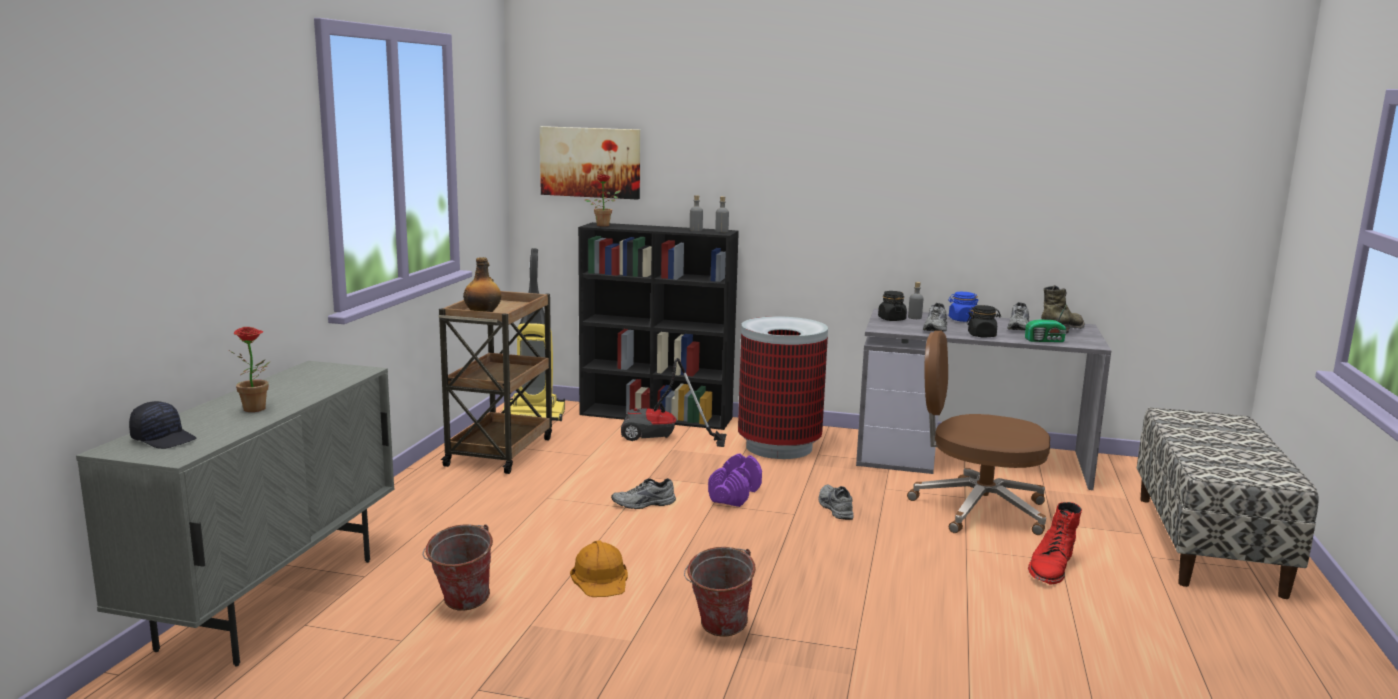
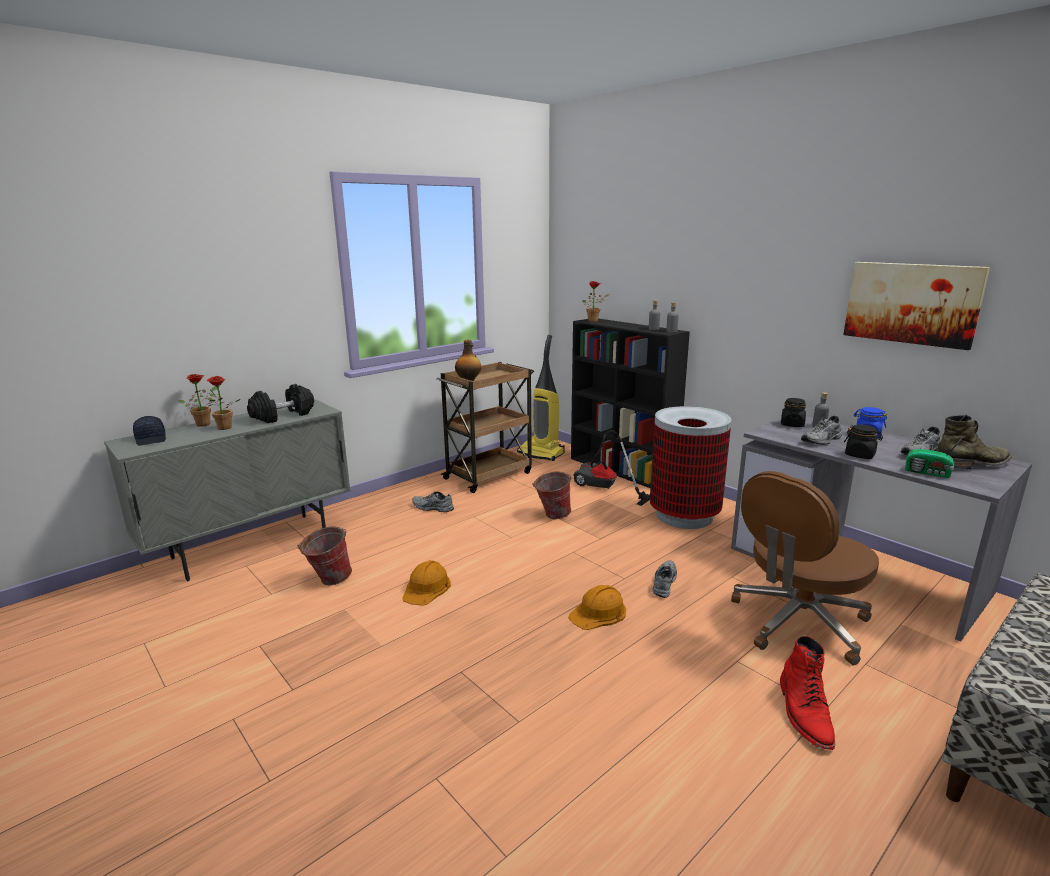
camera: 35 degrees right, 5 degrees up
(204, 409) = (205, 423): none -> potted plant
(312, 384) = (283, 416): none -> black dumbbell
(590, 162) = (595, 271): picture -> picture (911, 303)
(644, 504) = (525, 538): grey shoe -> grey shoe (432, 508)
(718, 630) = (443, 660): bucket -> bucket (552, 515)
(734, 495) = (598, 548): purple dumbbell -> none
(810, 548) = (598, 613): none -> orange hard hat
(976, 509) = (797, 623): brown office chair -> brown office chair turned 90 degrees counterclockwise
(1051, 567) = (804, 712): red boot -> red boot turned 60 degrees counterclockwise

